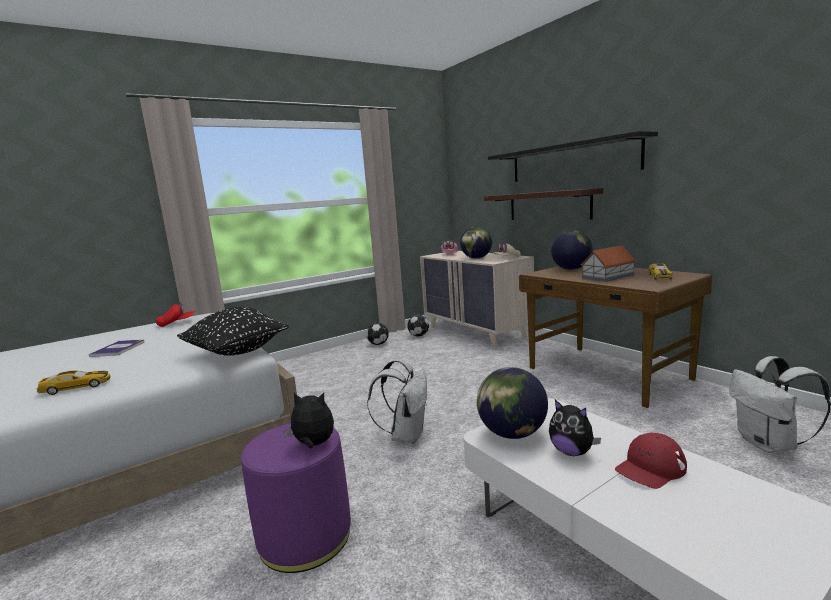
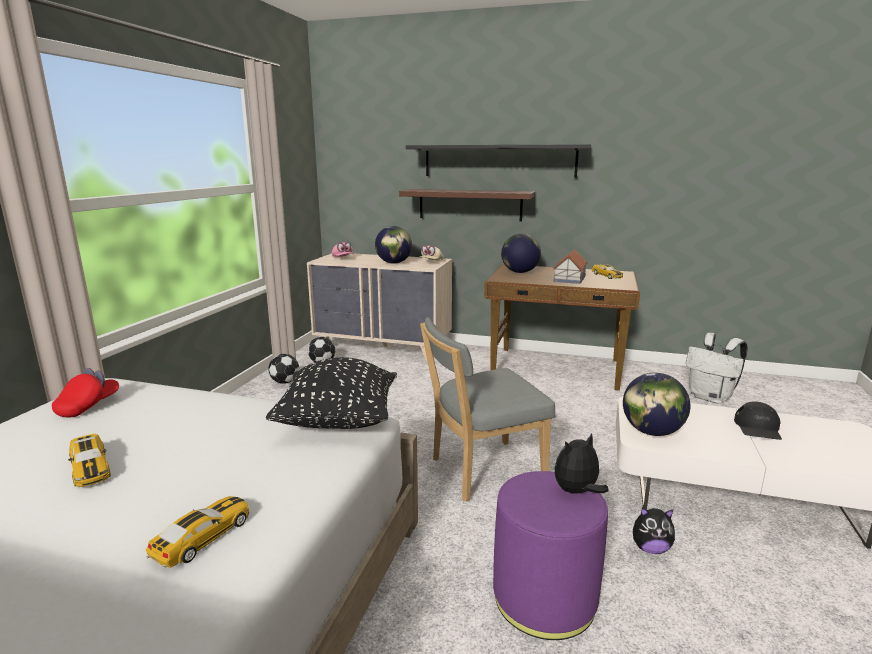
camera: 40 degrees left, 5 degrees up
(118, 349) = (90, 468): book -> toy car
(406, 435) = (481, 471): white backpack -> grey chair
(572, 452) = (706, 432): plush toy -> plush toy (650, 548)
(650, 468) = (758, 428): red cap -> black cap

